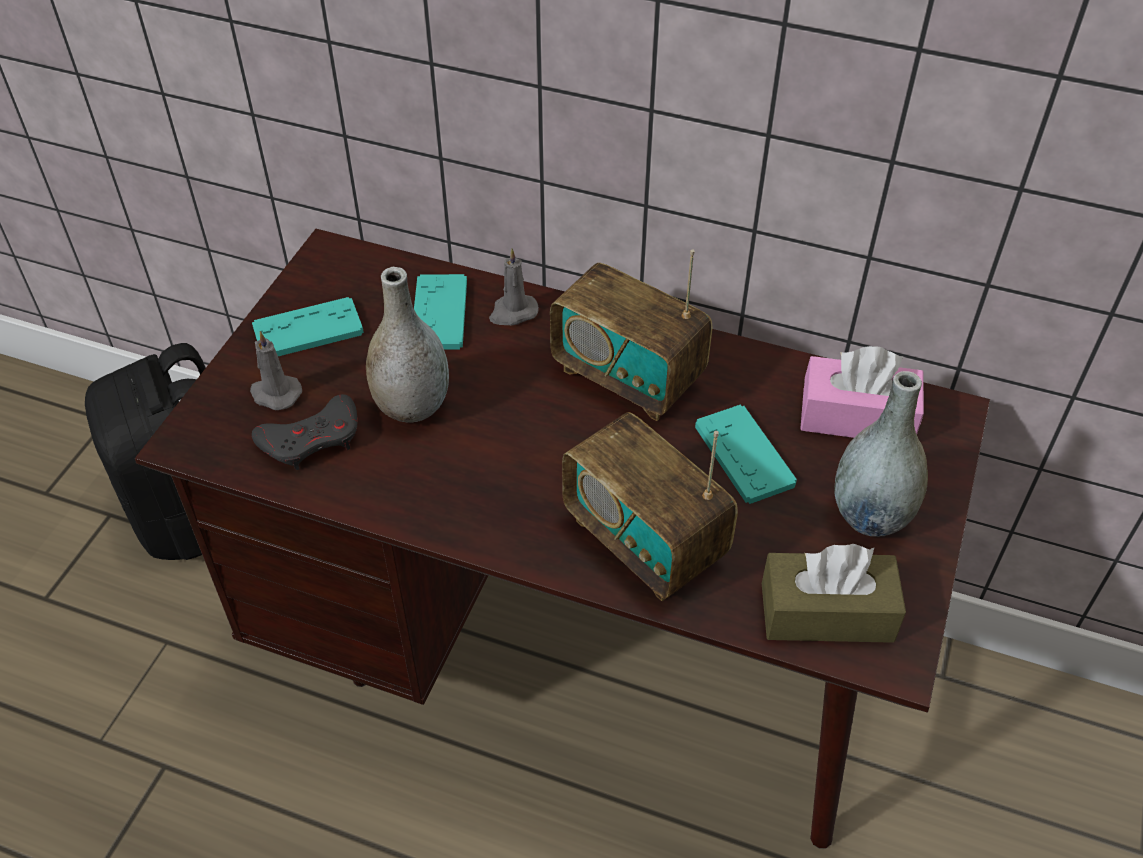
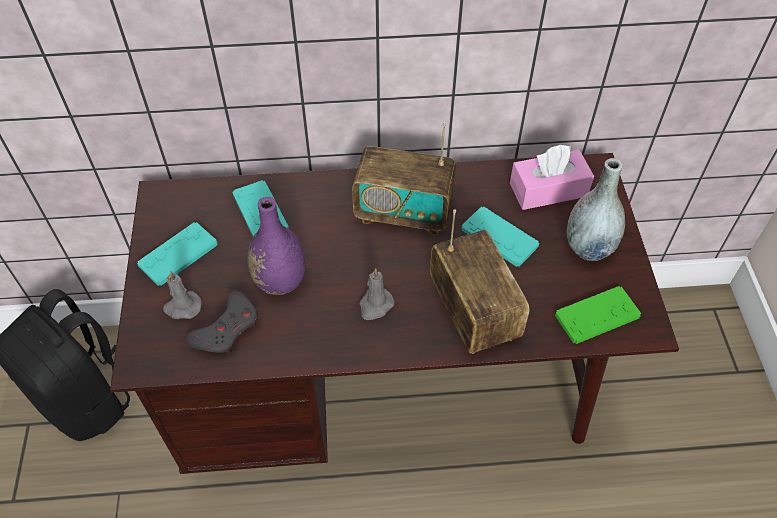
camera: 25 degrees left, 5 degrees up
(412, 406) = (280, 281): grey vase -> purple vase
(513, 312) = (307, 195): grey candle -> grey candle (375, 305)
(644, 541) = (473, 313): radio -> radio turned 135 degrees counterclockwise
(826, 612) = (597, 315): brown tissue box -> green game controller

